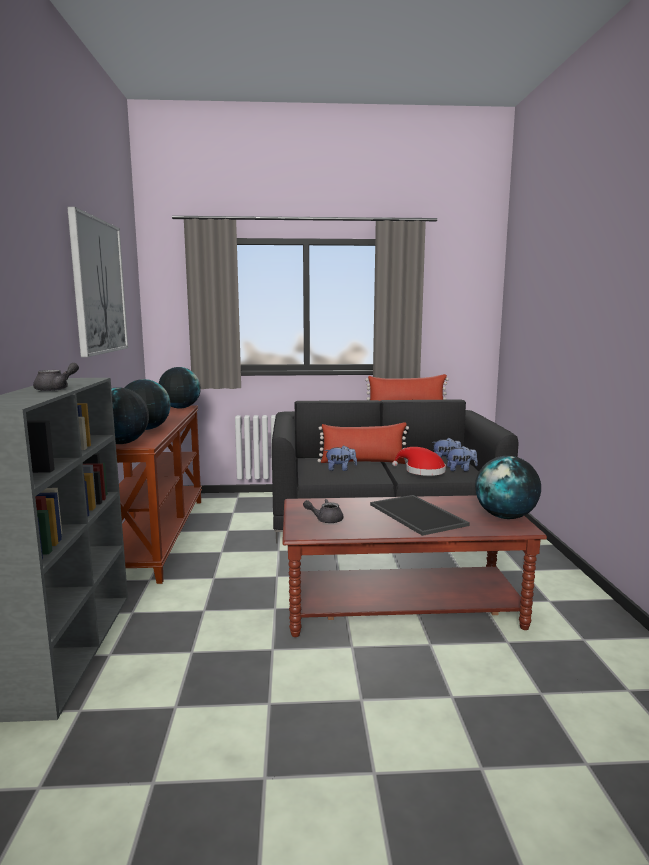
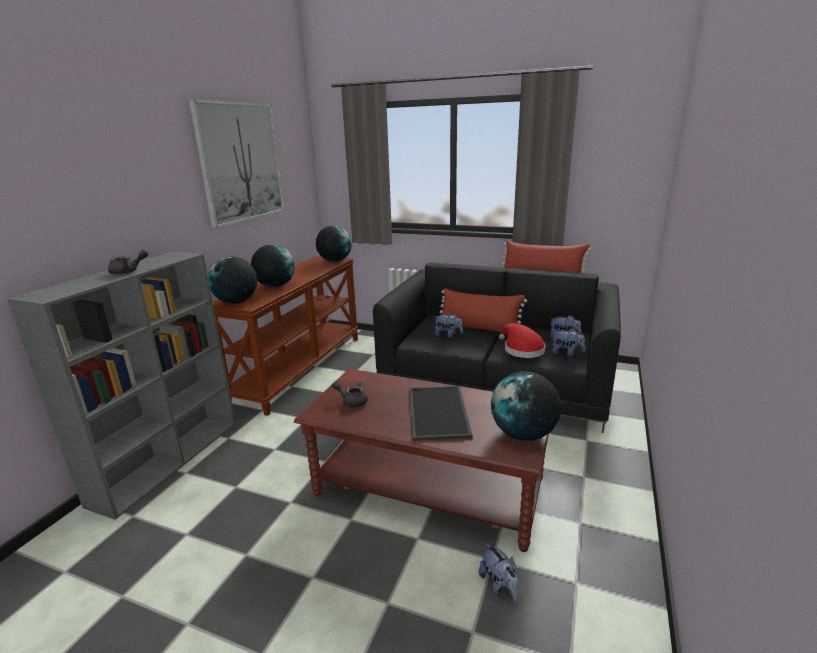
camera: 25 degrees right, 10 degrees up
(530, 657) = (499, 585): none -> plush toy

